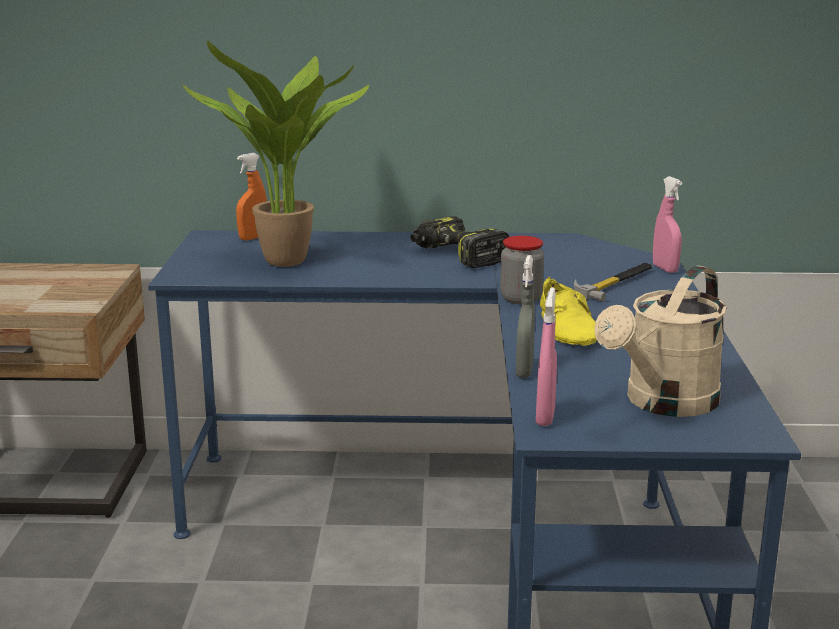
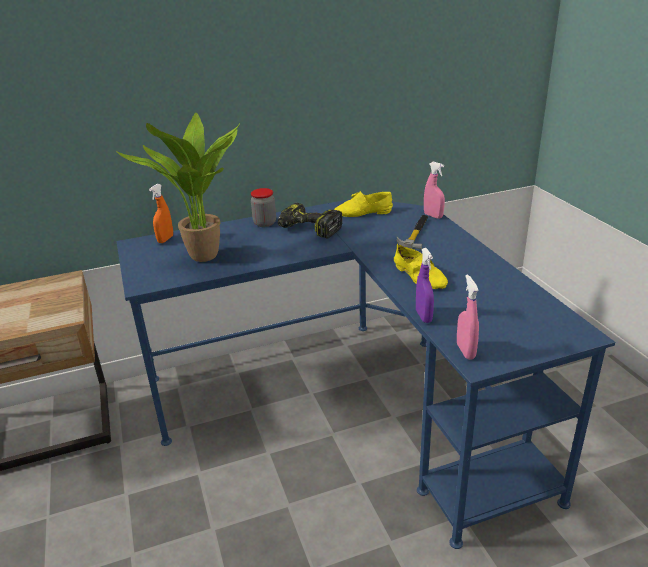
camera: 20 degrees left, 10 degrees up
(521, 299) = (374, 257): jar -> jar (265, 223)
(524, 371) = (423, 316): grey spray bottle -> purple spray bottle
(559, 250) = (363, 212): none -> yellow shoe
(664, 404) = (519, 323): beige watering can -> none

